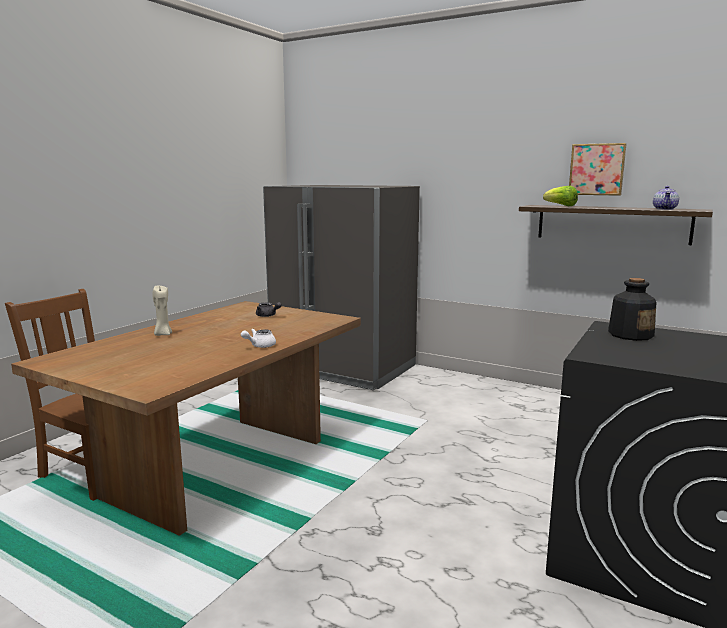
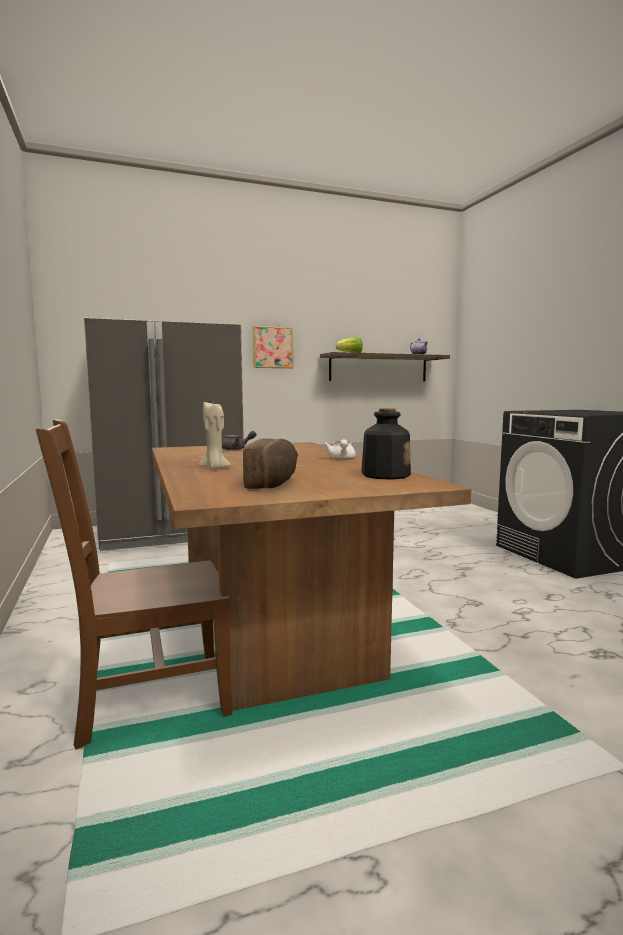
camera: 50 degrees left, 5 degrees down
(117, 357) = (274, 482): none -> bread
(597, 169) = (366, 326): picture -> picture (272, 347)
(630, 335) = (547, 411): bottle -> bottle (385, 475)

